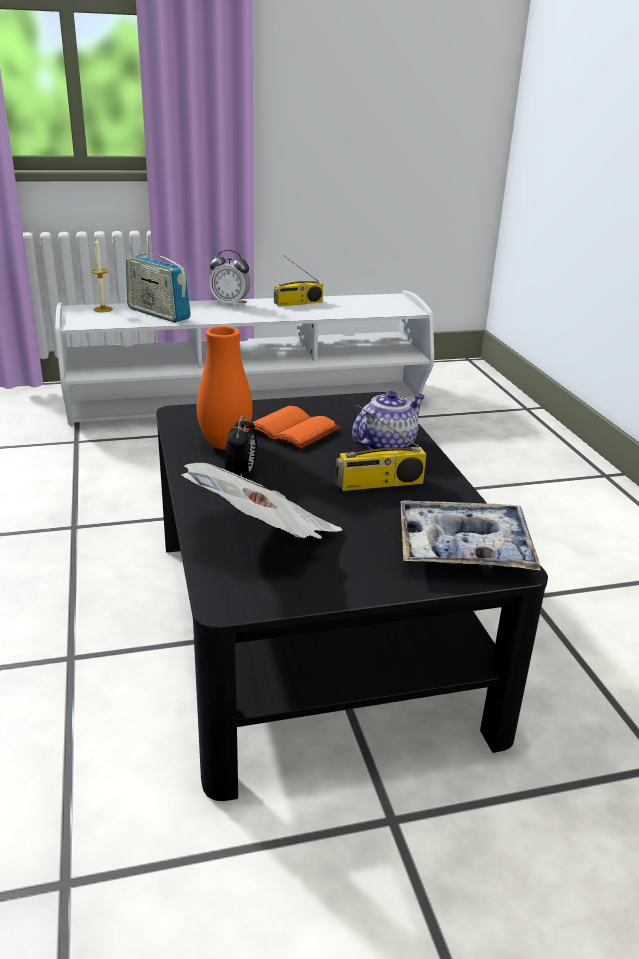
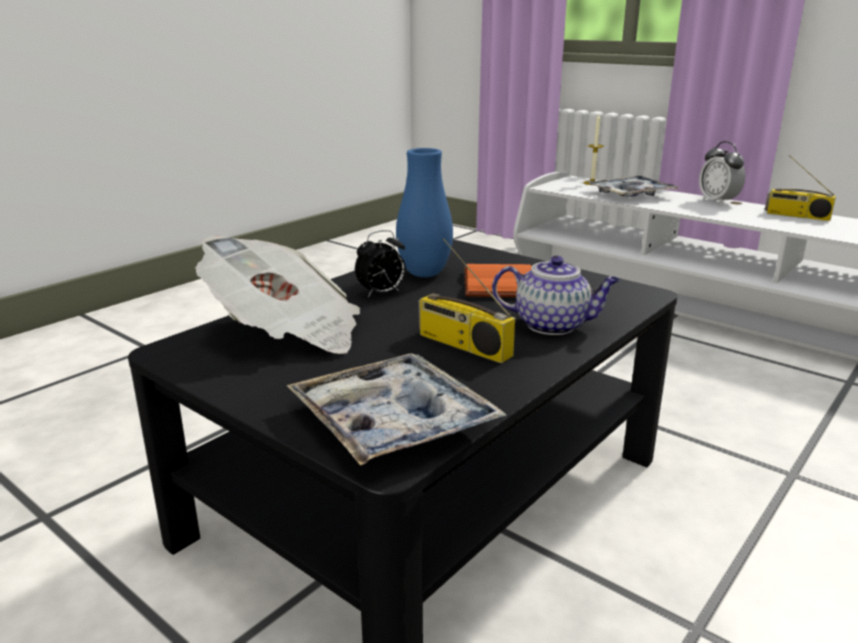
camera: 55 degrees right, 5 degrees down
(158, 314) = (630, 194): radio -> tray
(225, 445) = (424, 274): orange vase -> blue vase

